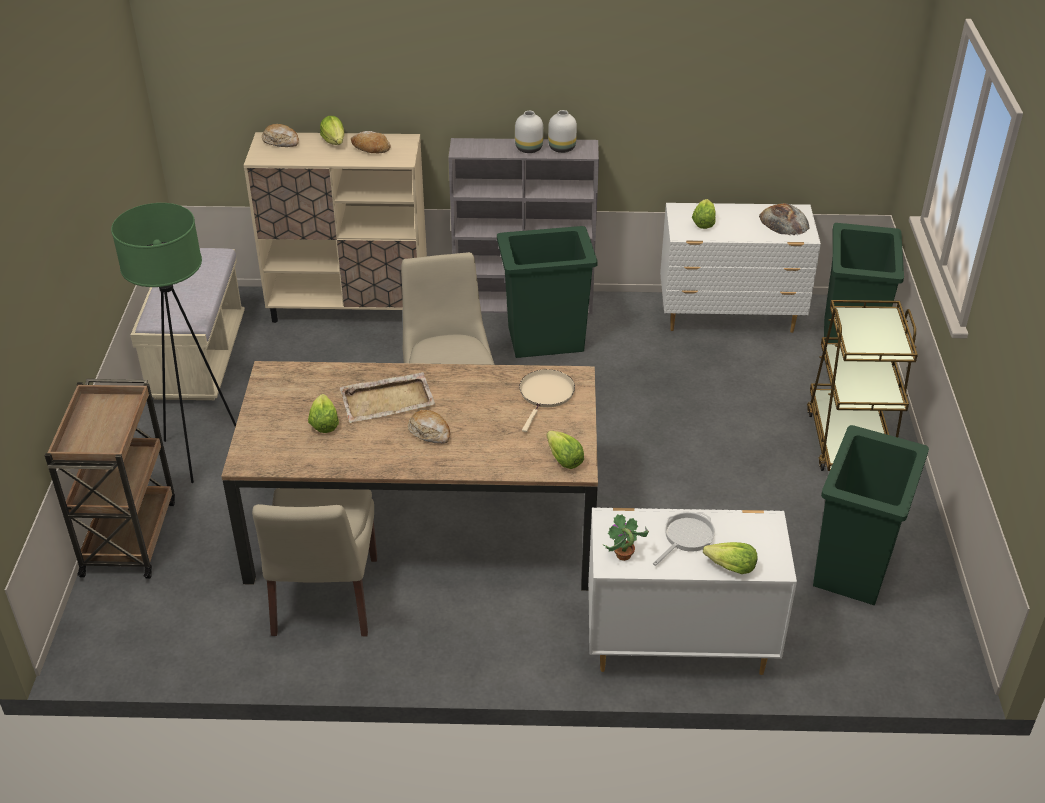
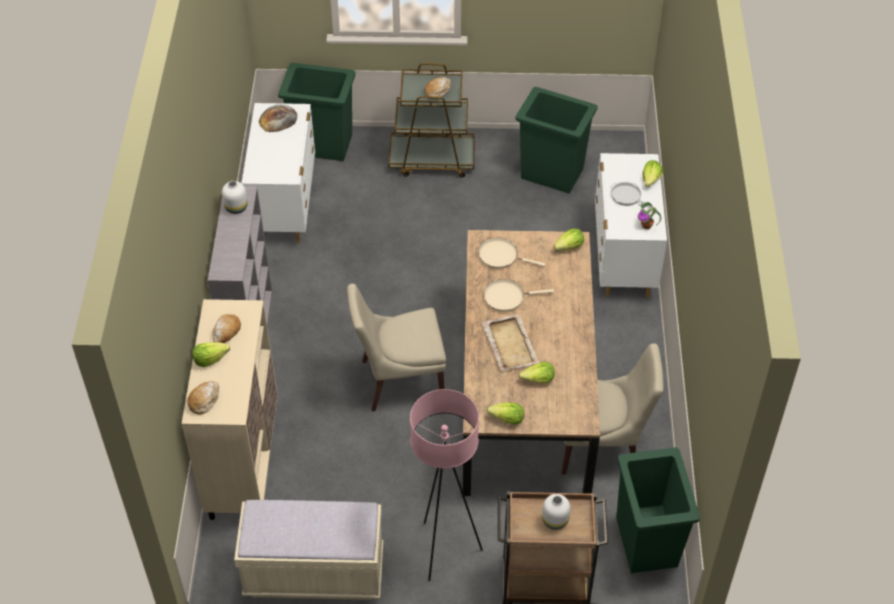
camera: 90 degrees left, 10 degrees up
(200, 452) = (444, 550): green floor lamp -> pink floor lamp
(430, 432) = (545, 318): bread -> bread (438, 91)
(470, 398) = (507, 297): none -> beige frying pan
(529, 148) = (234, 228): white vase -> white vase (554, 520)
(544, 339) = (304, 321): green trash can -> green trash can (646, 543)
(703, 223) = (275, 163): lettuce -> lettuce (507, 420)

